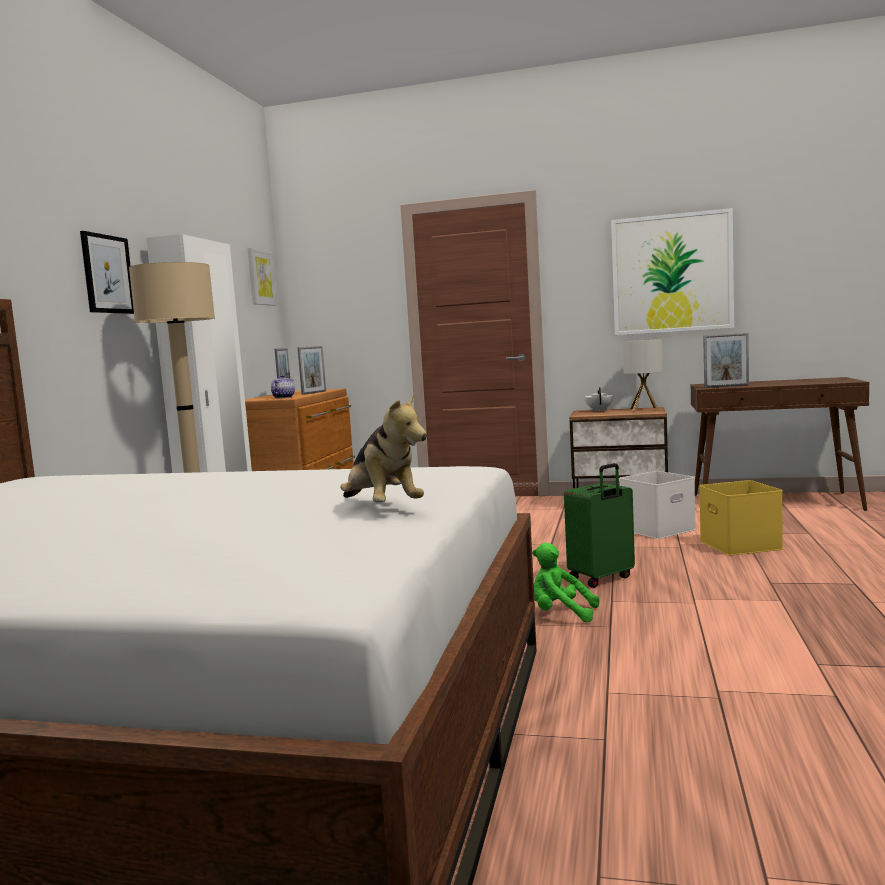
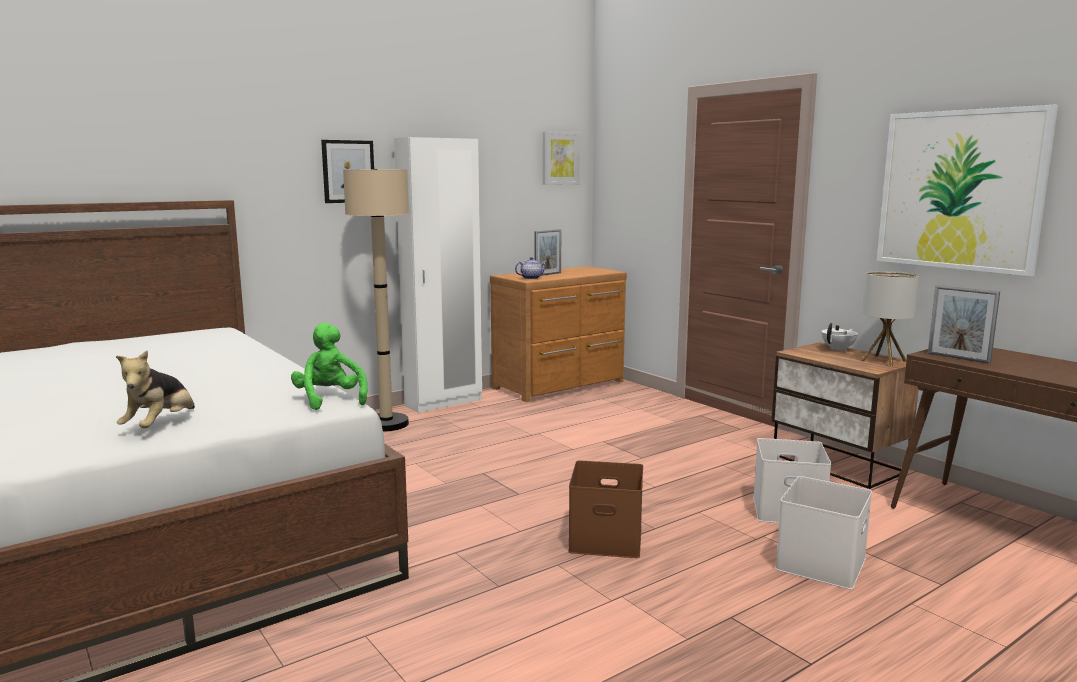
camera: 40 degrees right, 5 degrees up
(314, 393) = (576, 275): picture frame -> none
(560, 614) = (496, 557): green plush toy -> green plush toy (330, 400)
(601, 579) = (604, 540): green suitcase -> brown storage box
(742, 545) = (822, 564): yellow storage box -> white storage box

